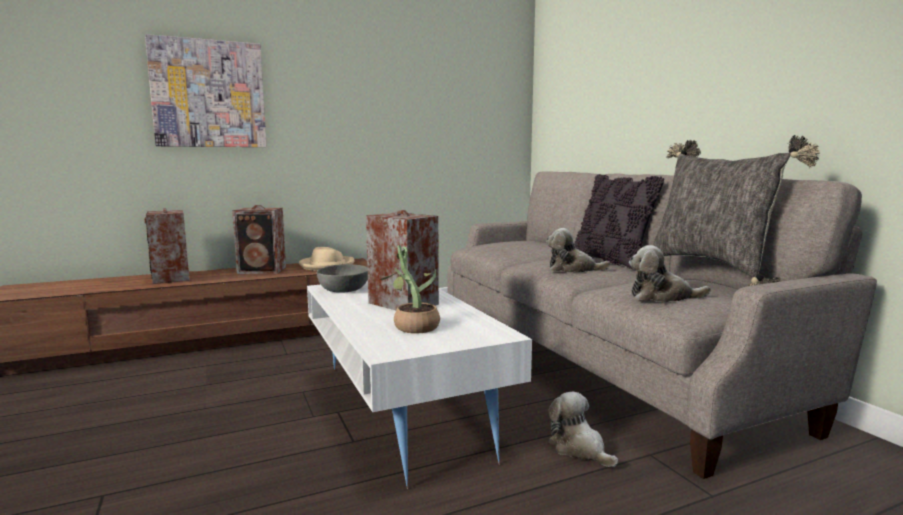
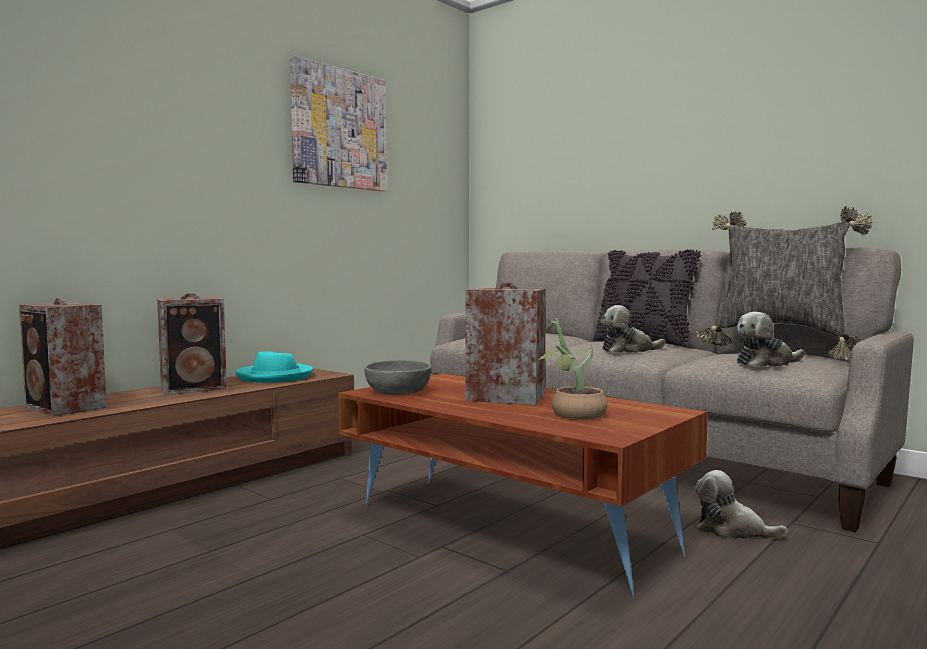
camera: 25 degrees left, 5 degrees down
(209, 94) = (108, 132): picture -> picture (339, 128)
(327, 265) = (274, 376): beige hat -> turquoise hat
(403, 408) = (511, 529): white coffee table -> brown coffee table

